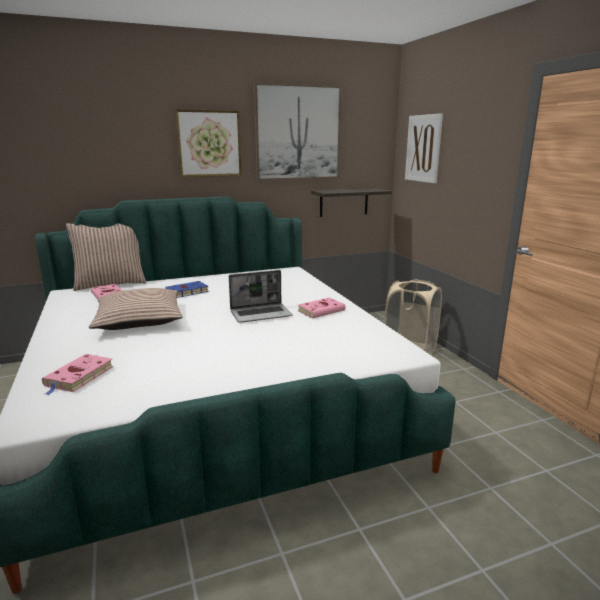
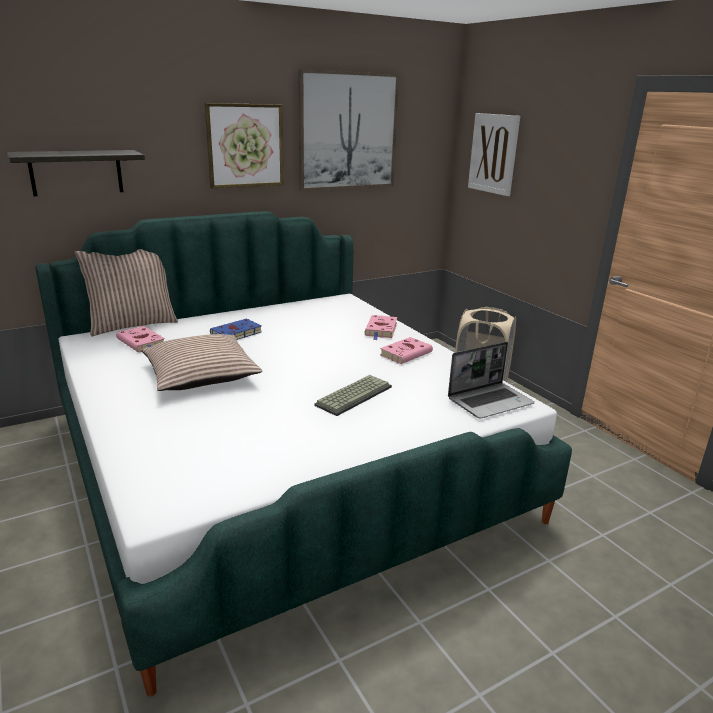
camera: 10 degrees left, 5 degrees up
(78, 377) = (176, 453): pink book -> pink book (381, 330)
(256, 340) = (353, 395): none -> keyboard
(261, 314) = (341, 360): laptop -> laptop (490, 401)
(344, 202) = (397, 214): shelf -> shelf (76, 172)

